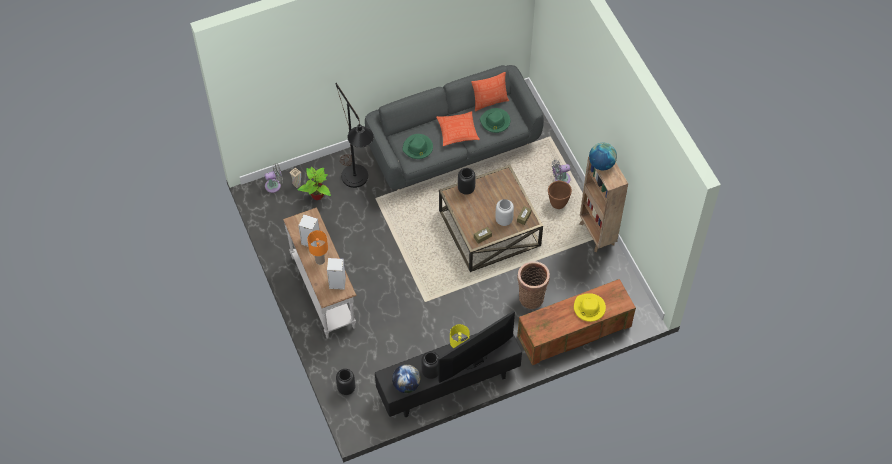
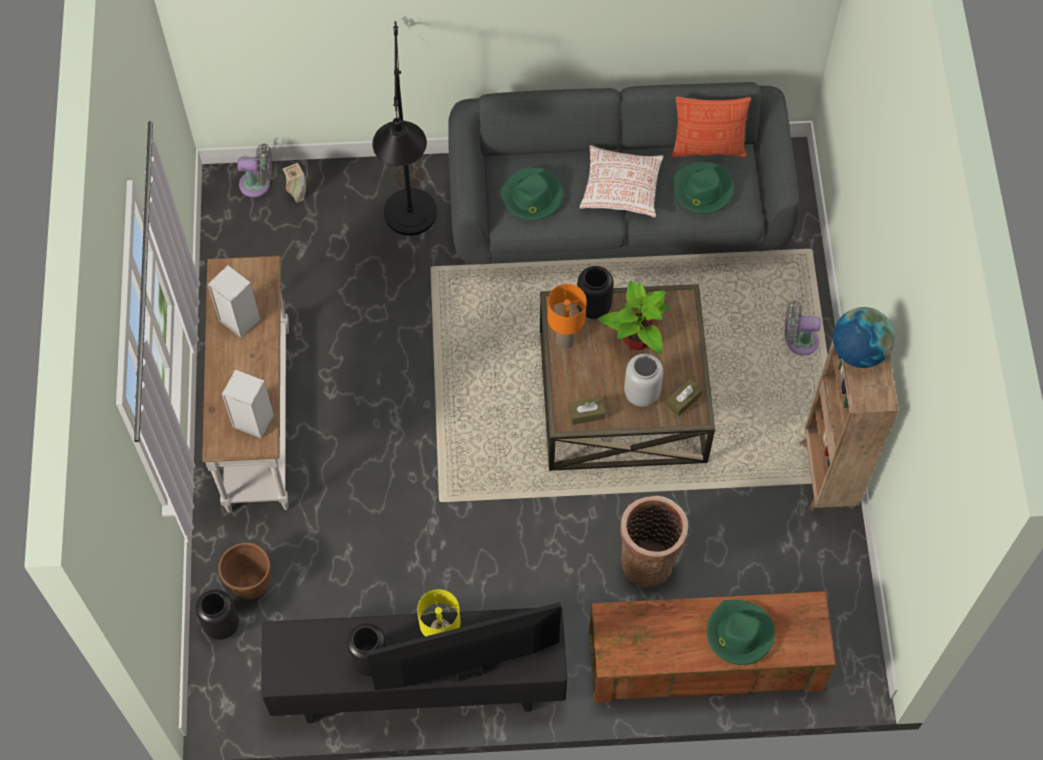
camera: 20 degrees right, 5 degrees up
(317, 195) = (327, 228): potted plant -> potted plant (636, 340)
(319, 260) = (239, 364): orange table lamp -> orange table lamp (564, 340)
(406, 385) = (312, 670): globe -> none
(457, 132) = (621, 189): orange pillow -> white pillow
(558, 203) = (774, 388): brown planter -> brown planter (251, 585)
(589, 308) = (739, 634): yellow hat -> green hat

